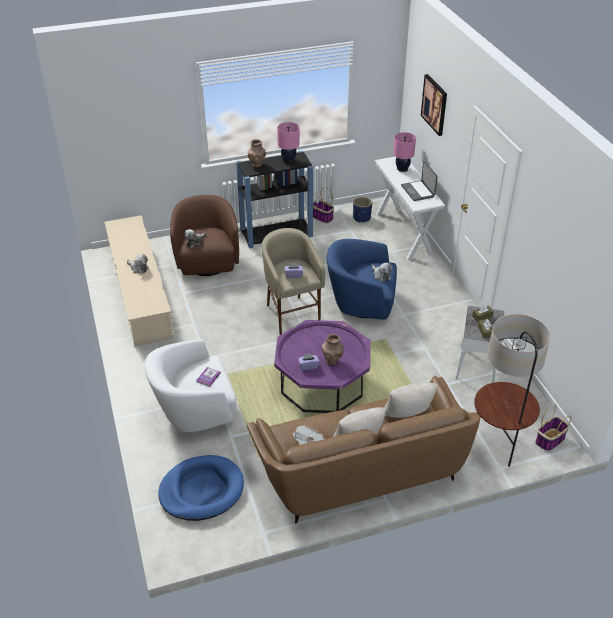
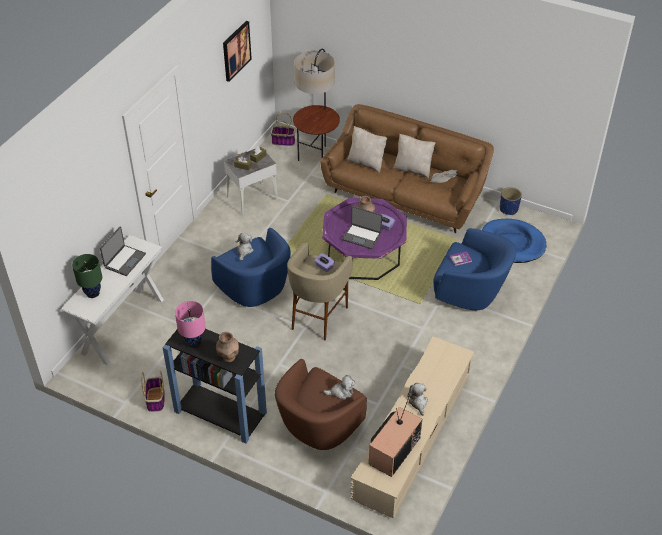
camera: 135 degrees left, 5 degrees up
(128, 238) = (394, 450): none -> television
(195, 412) = (470, 292): white armchair -> blue armchair
(314, 345) = (362, 236): none -> laptop
(361, 218) = (126, 370): blue planter -> blue planter (509, 209)
(402, 169) = (92, 293): pink table lamp -> green table lamp
(434, 104) = (77, 198): picture -> picture (236, 50)

